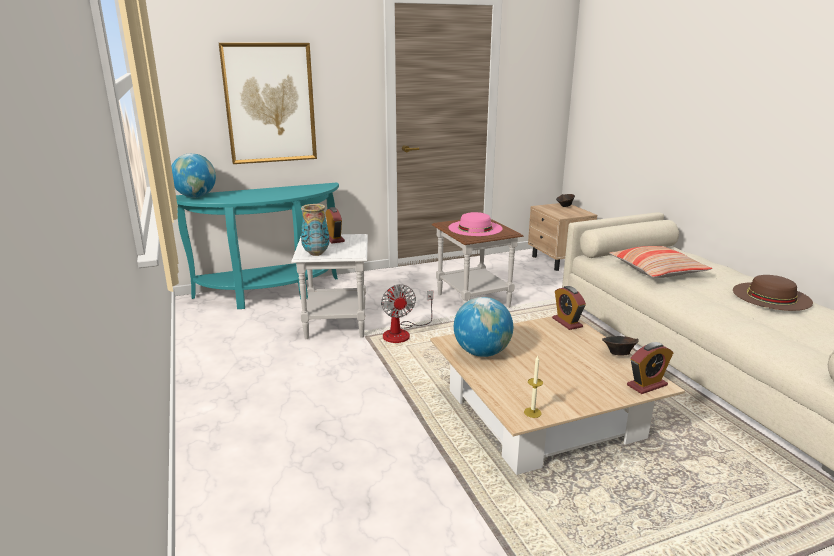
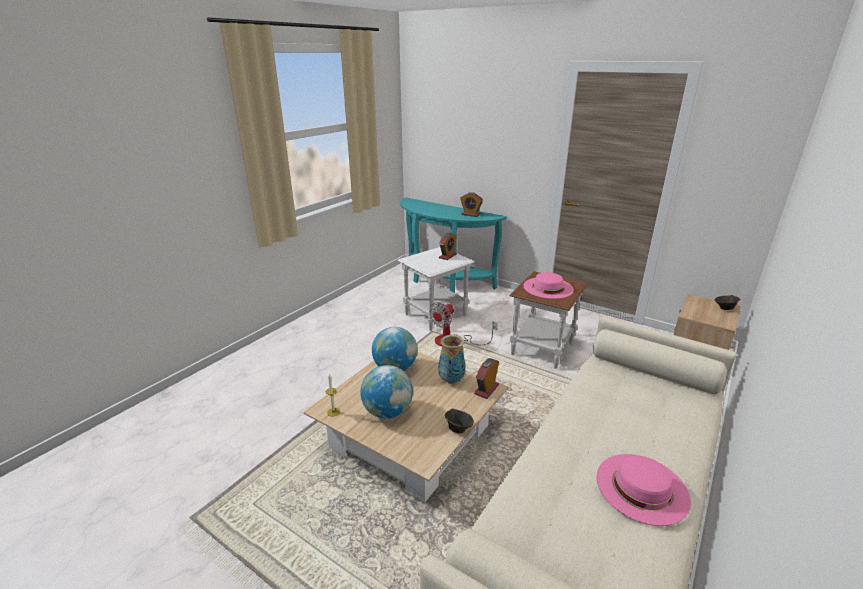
camera: 55 degrees right, 5 degrees up
(196, 196) = (413, 202): globe -> globe (388, 412)
(270, 103) = (471, 147): picture -> none
(316, 254) = (415, 261): vase -> vase (451, 380)
(647, 385) = (417, 456): alarm clock -> alarm clock (470, 214)
(657, 271) = (613, 398): pillow -> none
(771, 296) = (641, 487): brown hat -> pink hat

